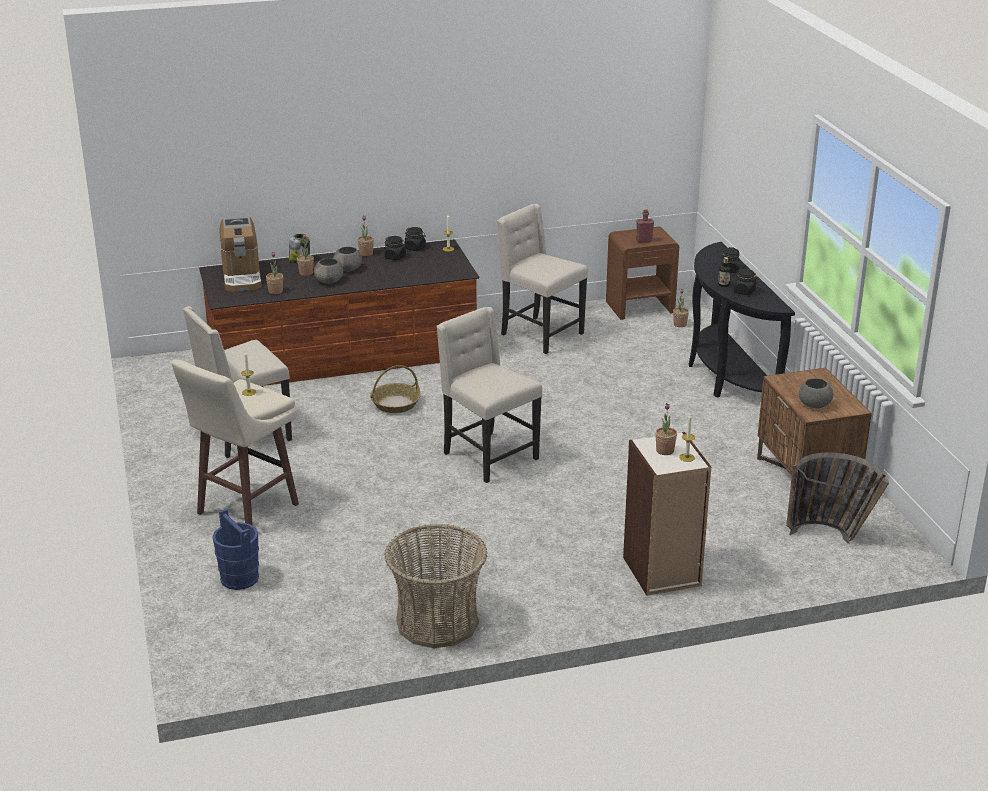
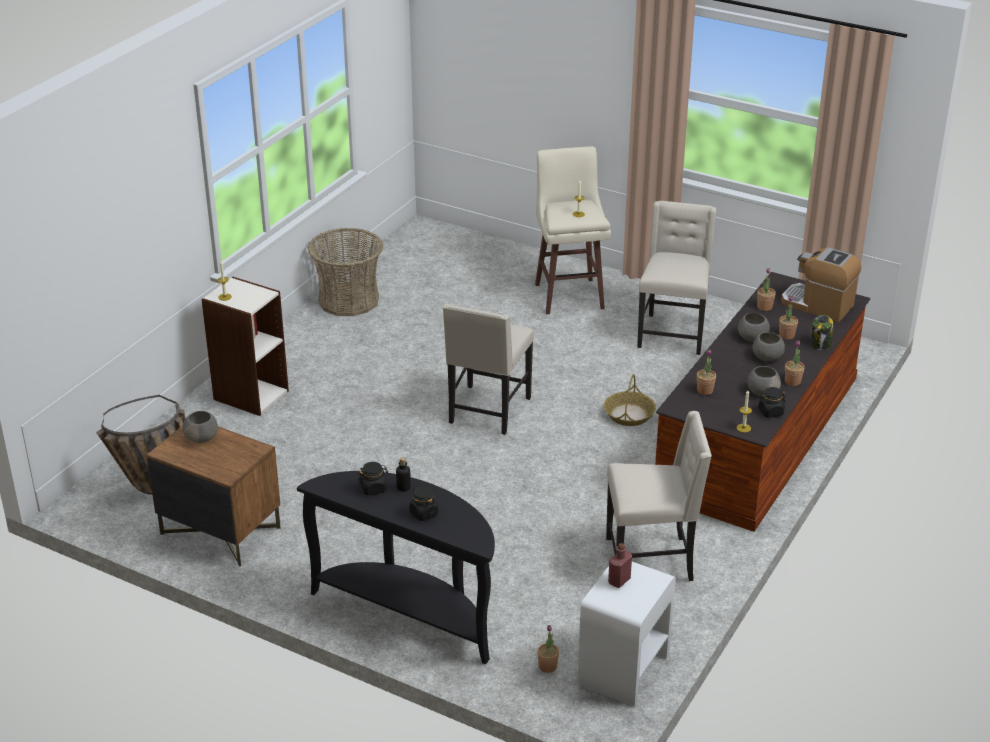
camera: 135 degrees right, 5 degrees up
(239, 578) = (496, 265): blue bucket -> none
(395, 257) = (762, 391): black jar -> grey bowl
(488, 456) = (488, 411): beige chair -> beige chair turned 105 degrees clockwise
(640, 307) = (623, 669): brown nightstand -> white nightstand
(665, 450) = (245, 294): potted plant -> potted plant (705, 390)

